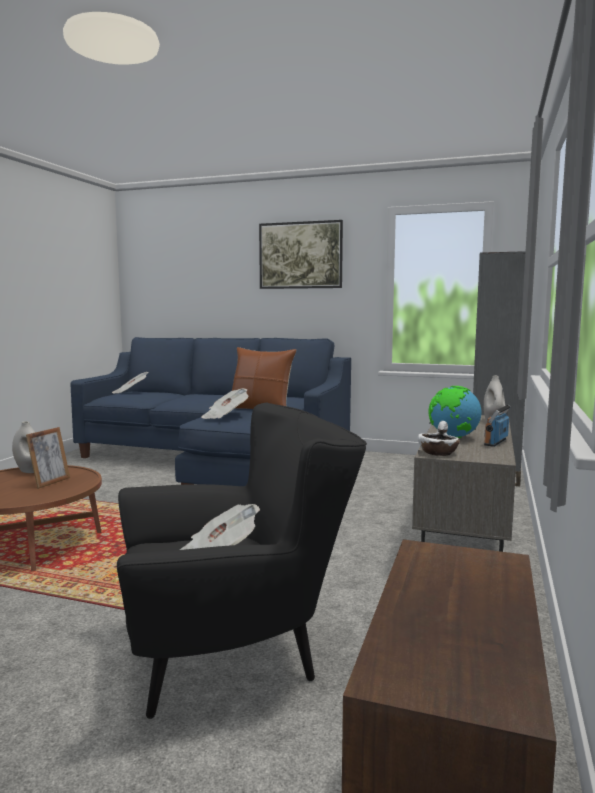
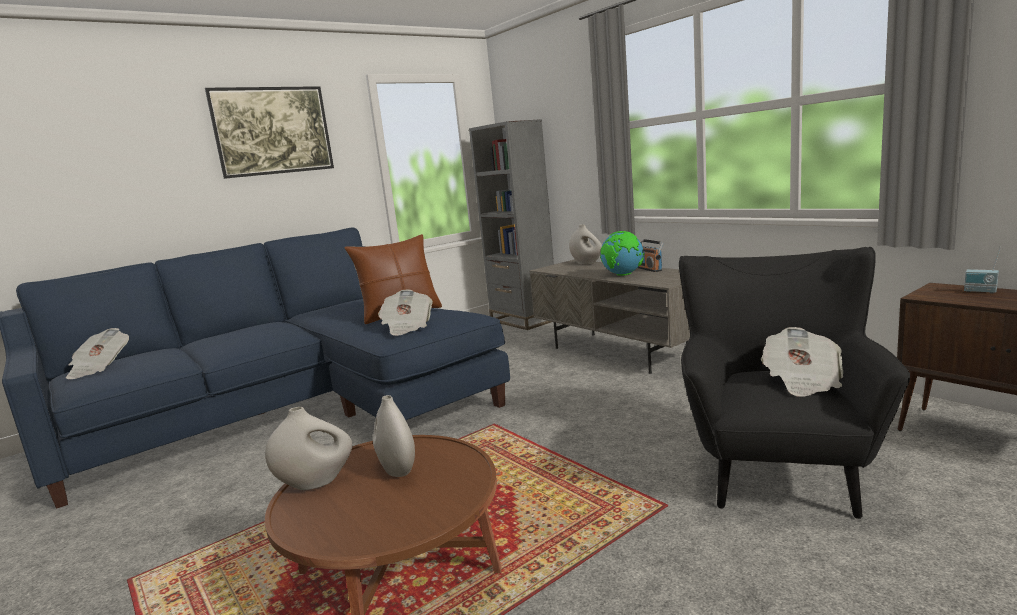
camera: 55 degrees left, 5 degrees up
(50, 482) = (397, 469): picture frame -> white vase
(438, 452) = (663, 282): white bowl -> none
(487, 585) = (980, 292): none -> radio

